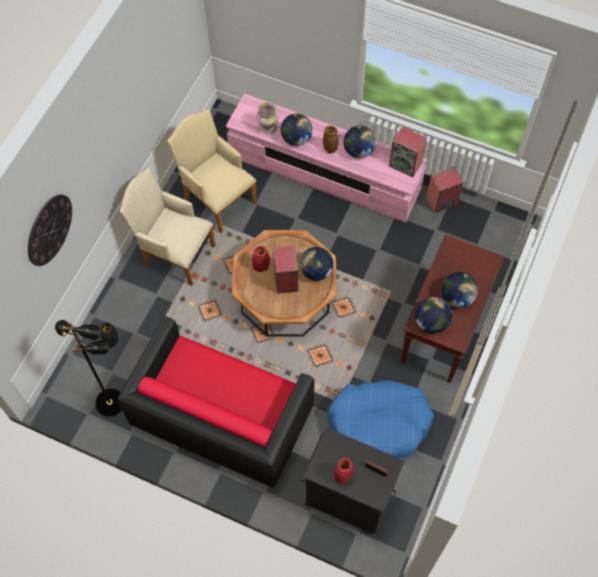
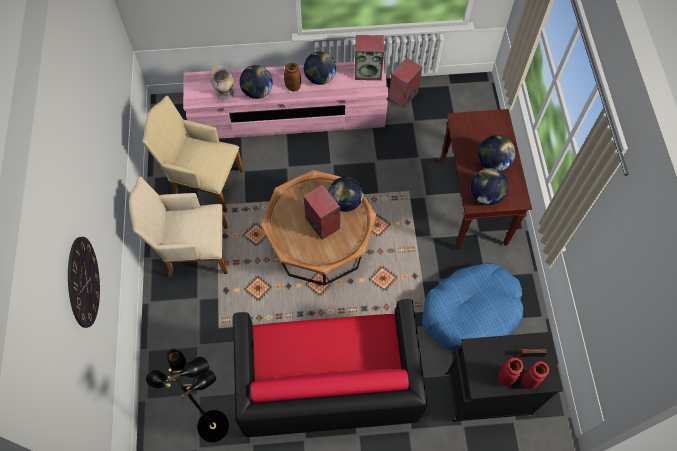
camera: 30 degrees left, 0 degrees up
(261, 266) = (292, 222): red vase -> red vase (530, 380)

